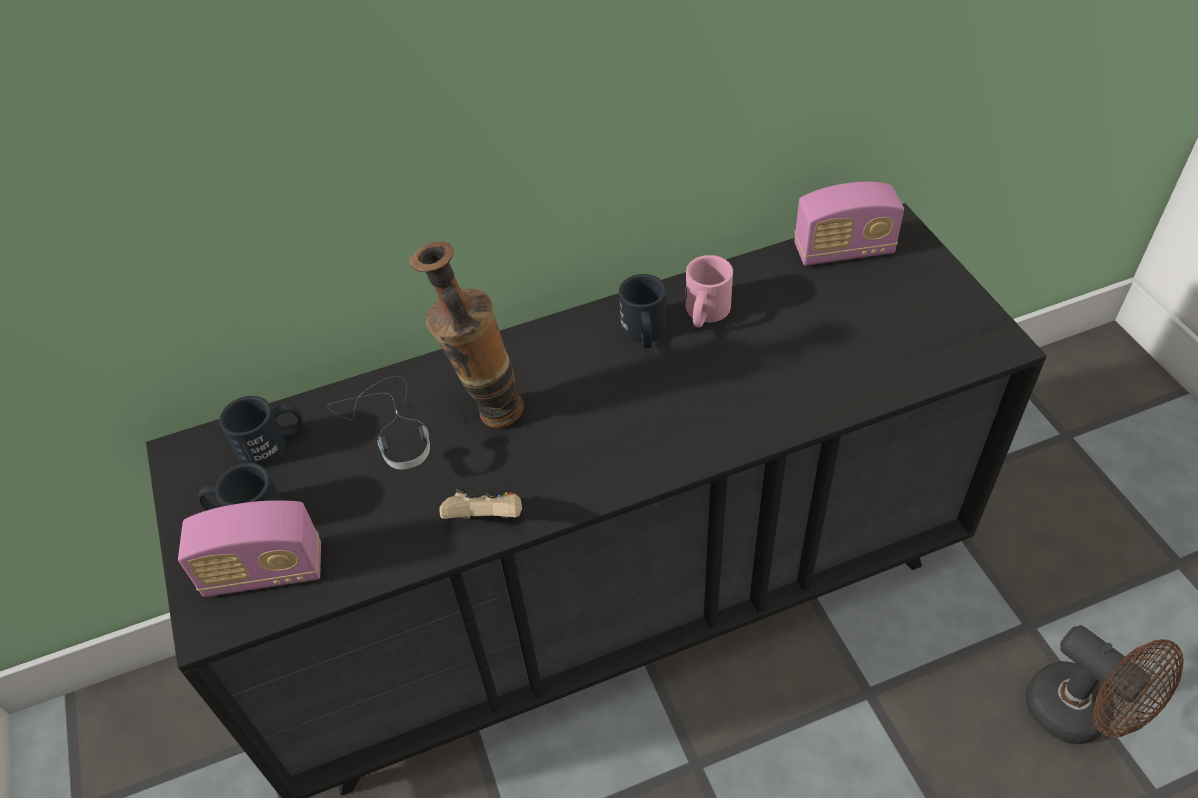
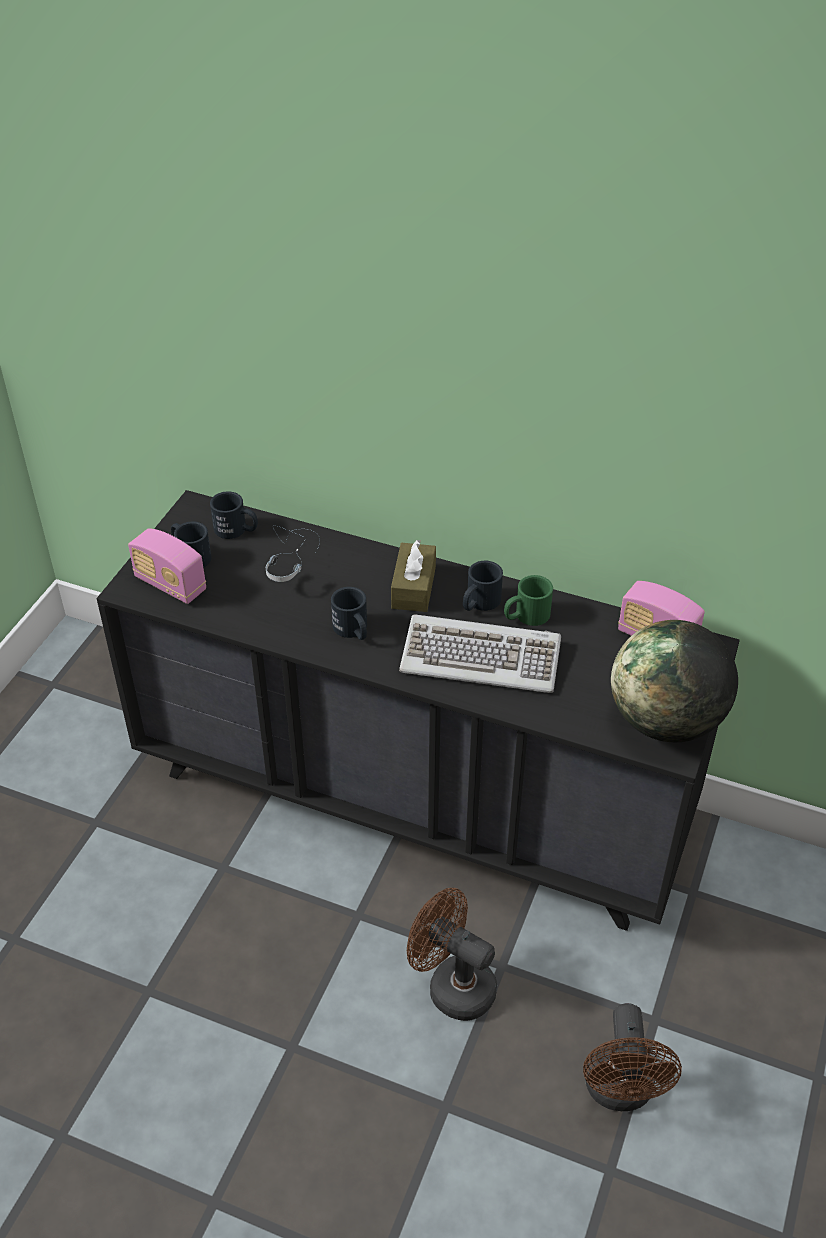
camera: 40 degrees right, 5 degrees down
(486, 411) = (350, 584): vase -> none
(486, 519) = (288, 633): beige game controller -> none
(554, 459) = (353, 630): none -> black mug
(558, 365) = (413, 587): none -> brown tissue box
(705, 314) = (526, 616): pink mug -> green mug
(718, 387) = (481, 657): none -> keyboard
(852, 752) = (452, 985): none -> brown fan
(954, 321) = (665, 721): none -> globe

